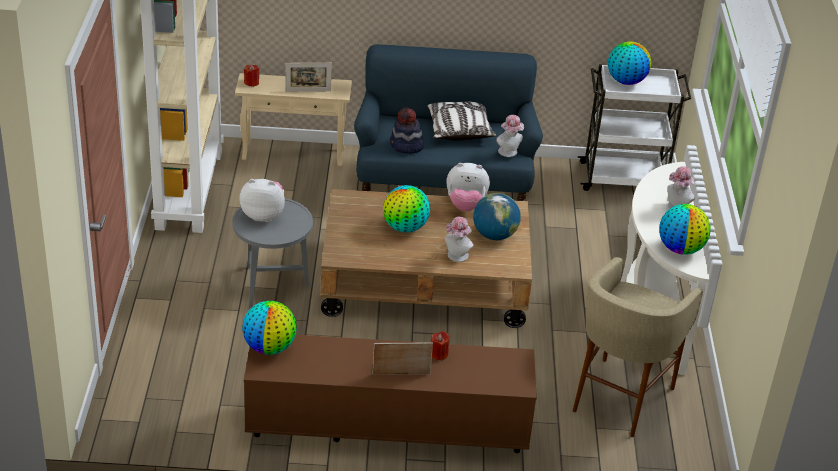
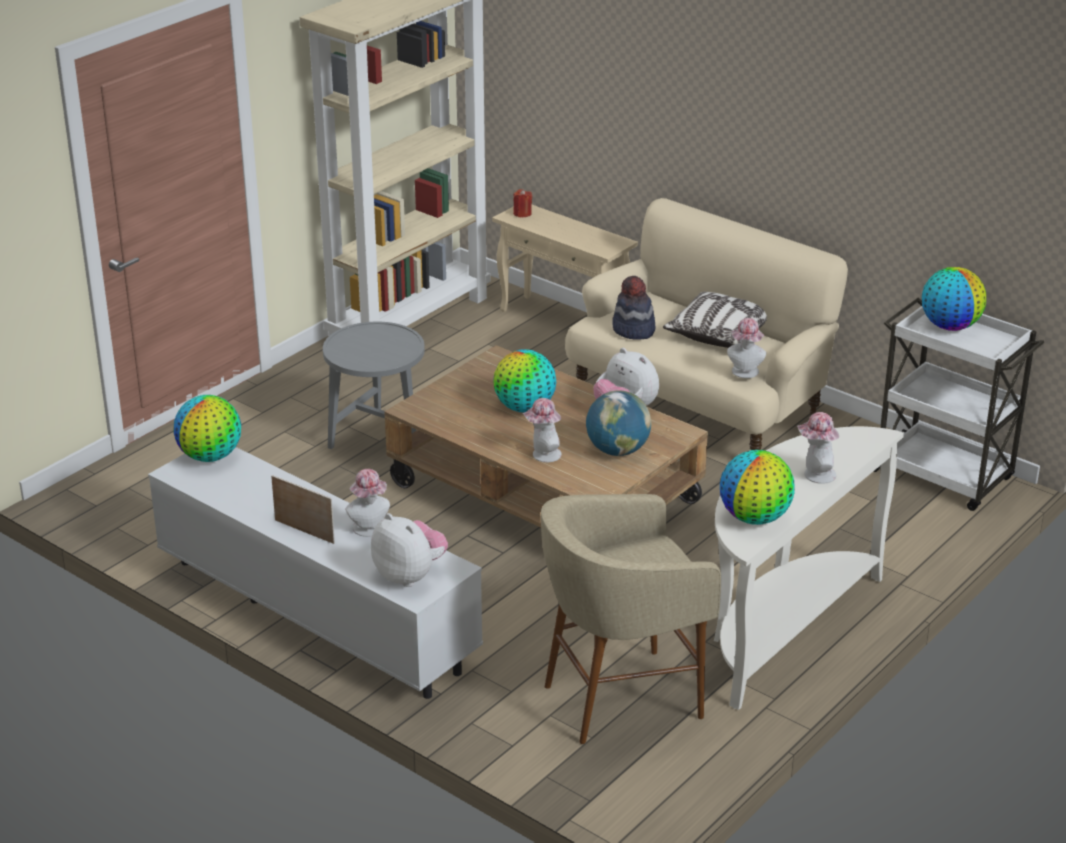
camera: 40 degrees right, 5 degrees down
(263, 215) = (371, 339): plush toy -> plush toy (410, 575)
(308, 91) = (573, 238): picture frame -> none
(386, 430) = (315, 614): brown tv stand -> white tv stand
(439, 354) = (370, 530): red candle -> hat
(443, 183) = (698, 405): blue sofa -> beige sofa

